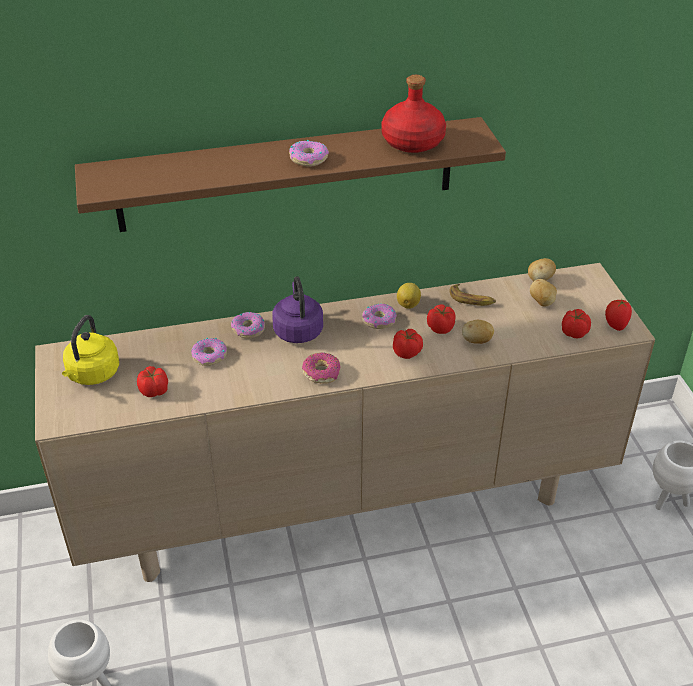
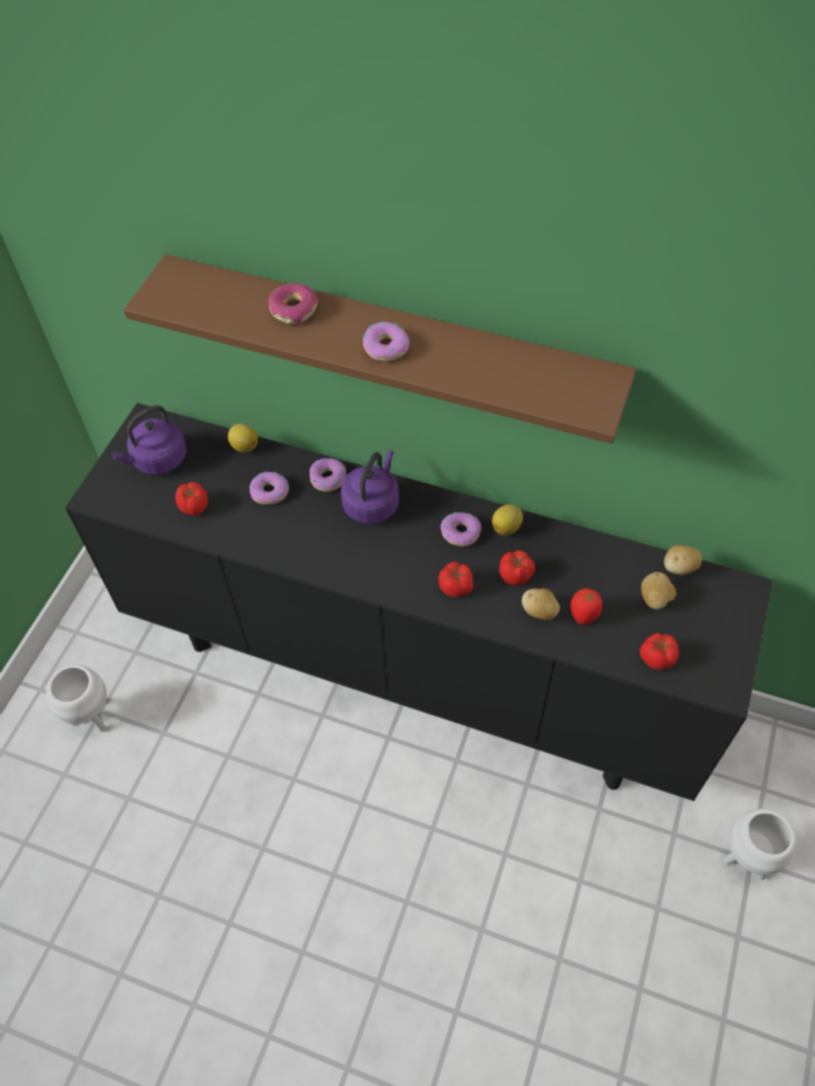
camera: 35 degrees right, 15 degrees up
(92, 375) = (157, 460): yellow kettle -> purple kettle
(159, 336) = (244, 446): none -> lemon
(321, 373) = (354, 567): donut -> donut (294, 310)
(346, 504) = (413, 671): beige cabinet -> black cabinet
(412, 142) = (518, 373): red bottle -> none
(471, 299) = (579, 555): banana -> none
(615, 326) = (713, 675): tomato -> tomato (583, 615)

